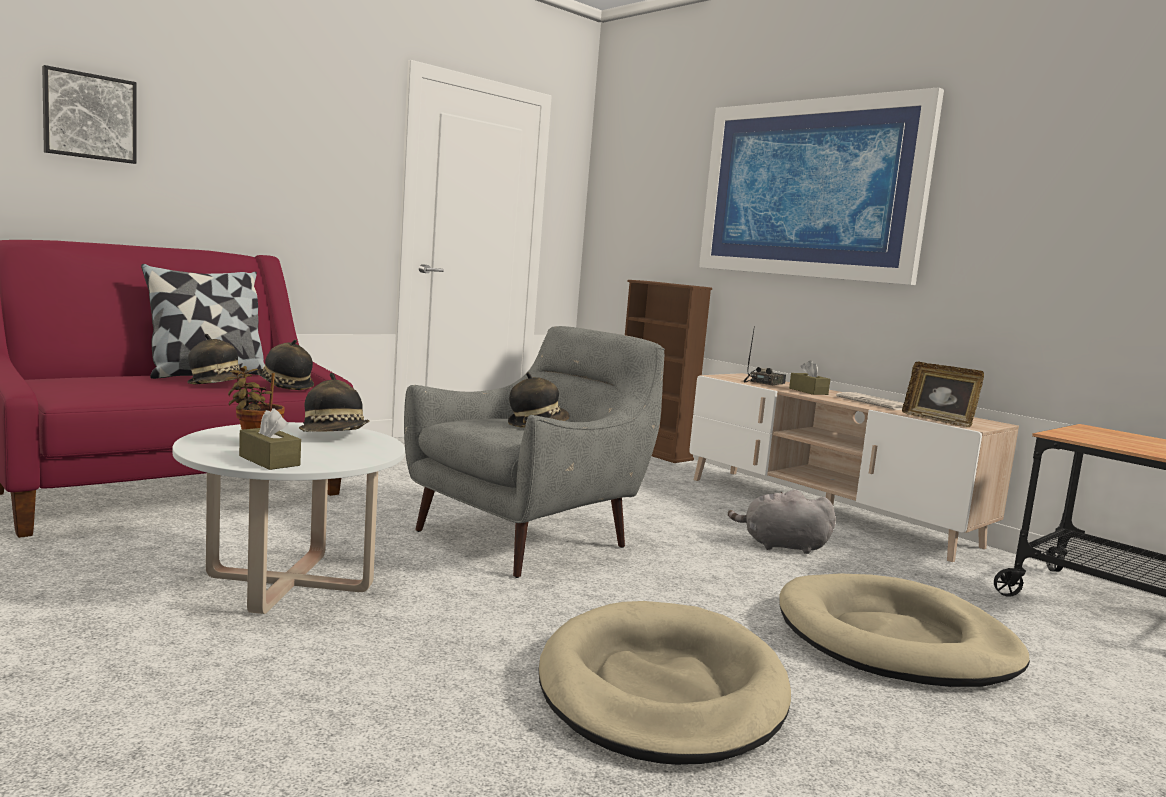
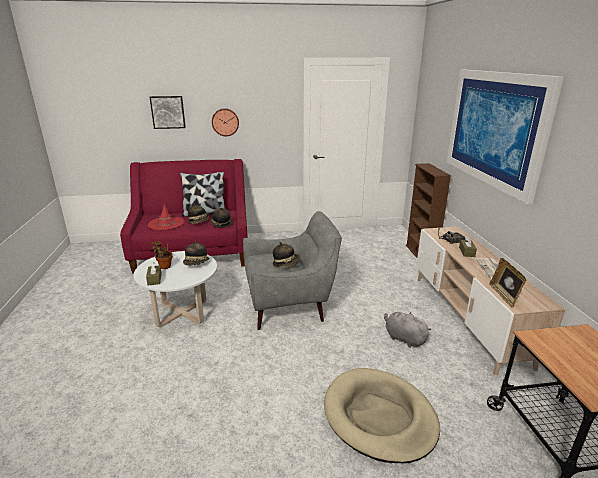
camera: 35 degrees right, 15 degrees up
(126, 387) = (166, 223): none -> red hat
(237, 166) = (225, 122): none -> wall clock
(661, 690) = (241, 407): beige dog bed -> none

